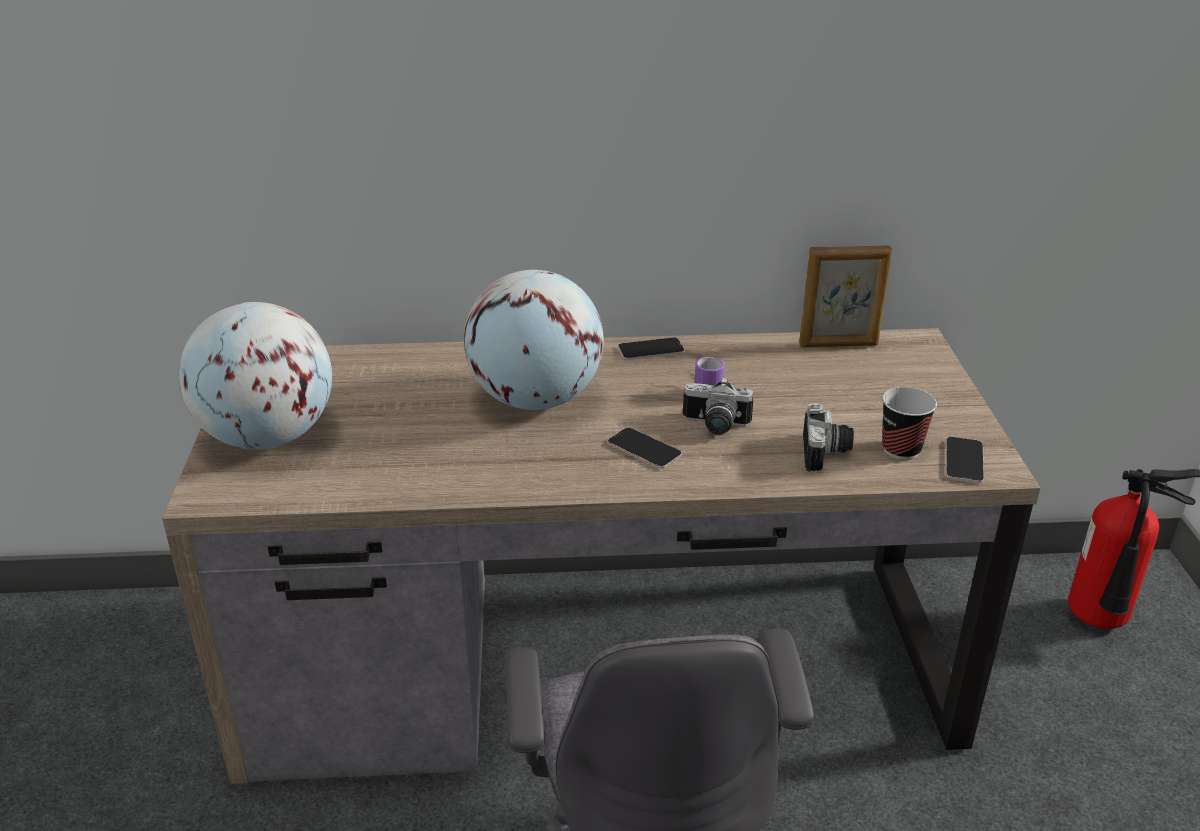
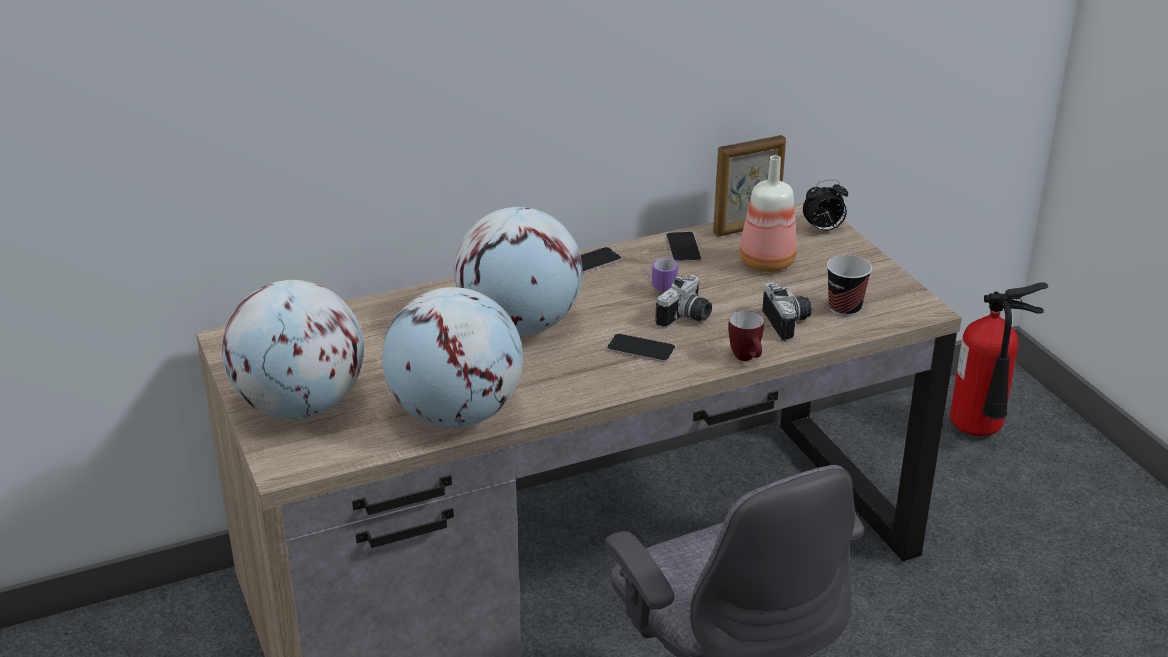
camera: 20 degrees left, 0 degrees up
(407, 478) = (456, 414): none -> globe
(714, 426) = (687, 318): camera -> camera turned 45 degrees counterclockwise
(754, 483) = (747, 359): none -> mug
(838, 384) = (766, 263): none -> bottle
(924, 360) = (823, 230): none -> alarm clock
(964, 461) = (896, 308): phone -> phone (683, 248)

